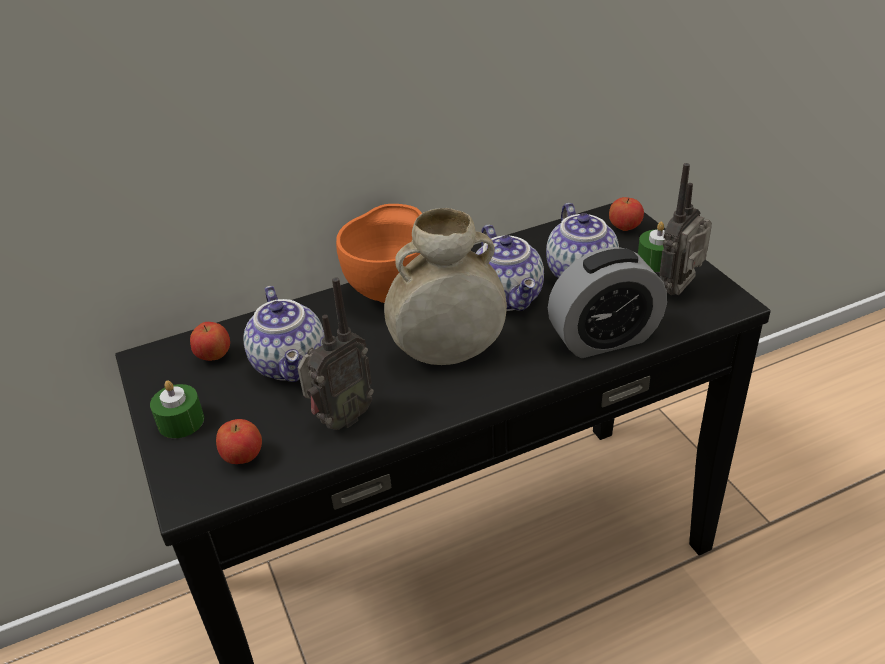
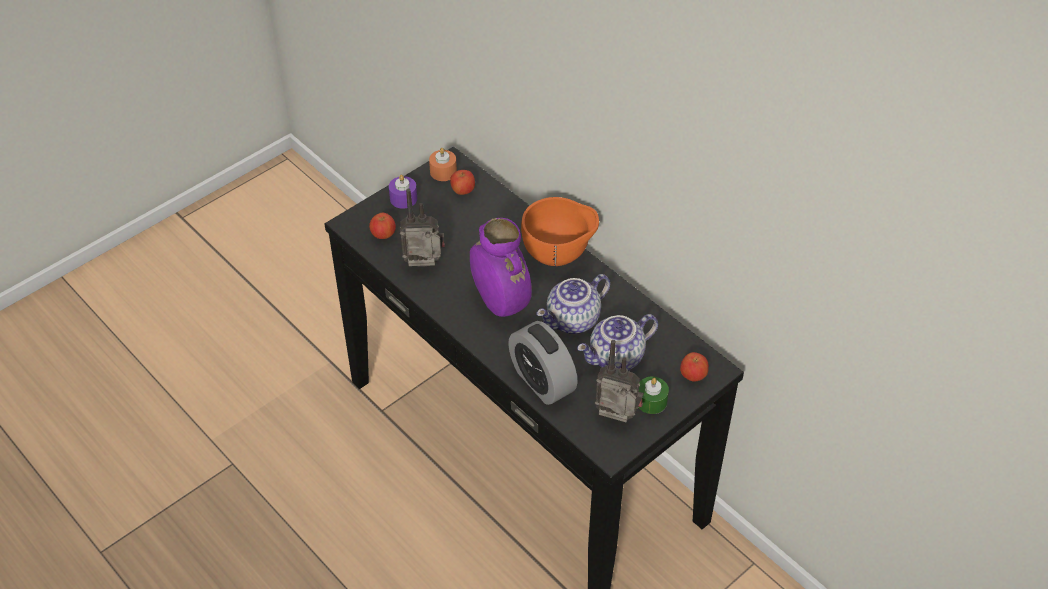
camera: 70 degrees right, 10 degrees up
(159, 370) = (443, 172): none -> orange candle
(181, 421) = (403, 198): green candle -> purple candle
(292, 364) = (467, 229): teapot -> none
(340, 419) = (424, 267): radio -> radio turned 150 degrees clockwise
(448, 354) = (499, 302): beige vase -> purple vase

